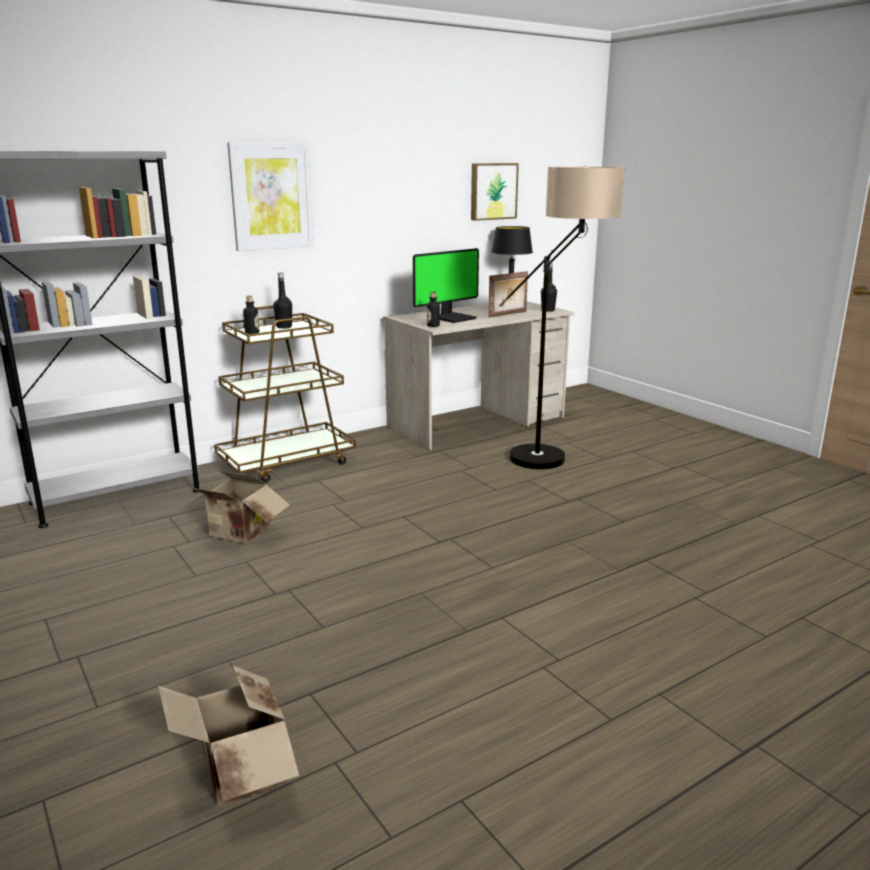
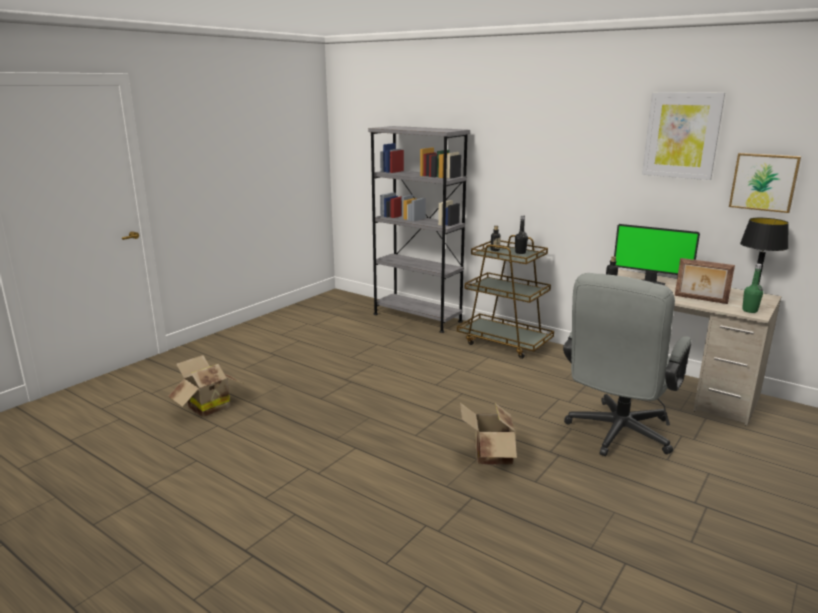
camera: 70 degrees right, 0 degrees up
(238, 534) = (400, 355): cardboard box -> cardboard box (489, 456)
(271, 196) = (543, 163): picture -> picture (682, 135)
(548, 310) = (749, 310): black bottle -> green bottle
(553, 465) = (616, 435): floor lamp -> grey office chair

